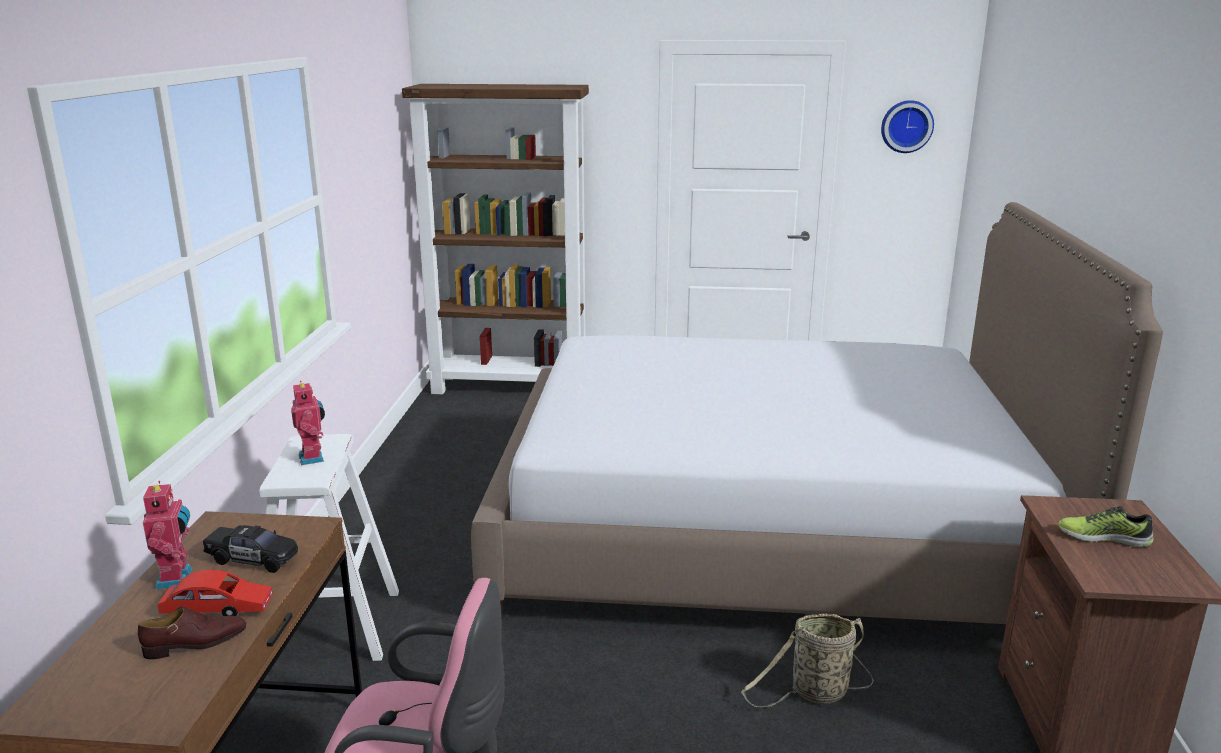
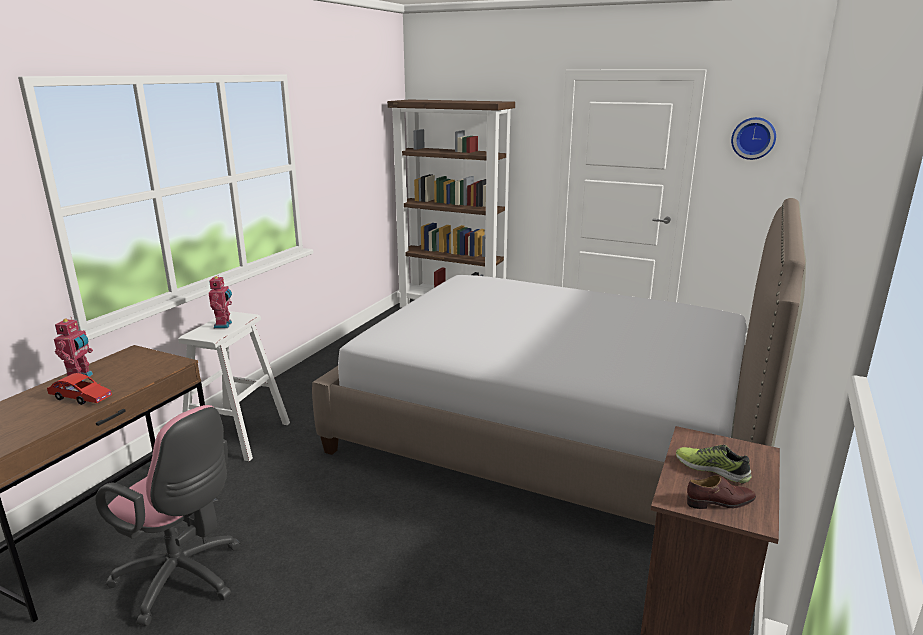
camera: 20 degrees right, 0 degrees up
(196, 643) = (51, 413): brown shoe -> brown shoe (720, 502)
(253, 559) = (127, 375): black toy car -> none
(815, 693) = (504, 547): basket -> none

